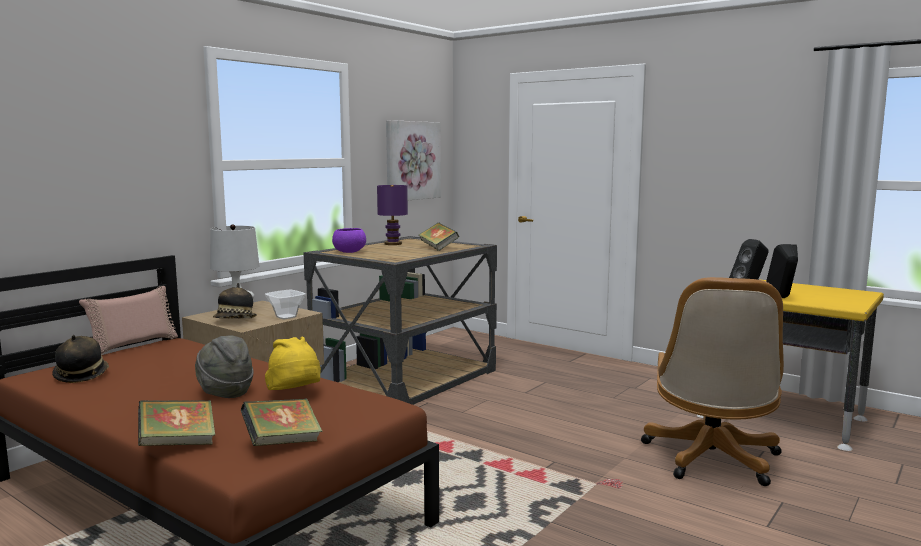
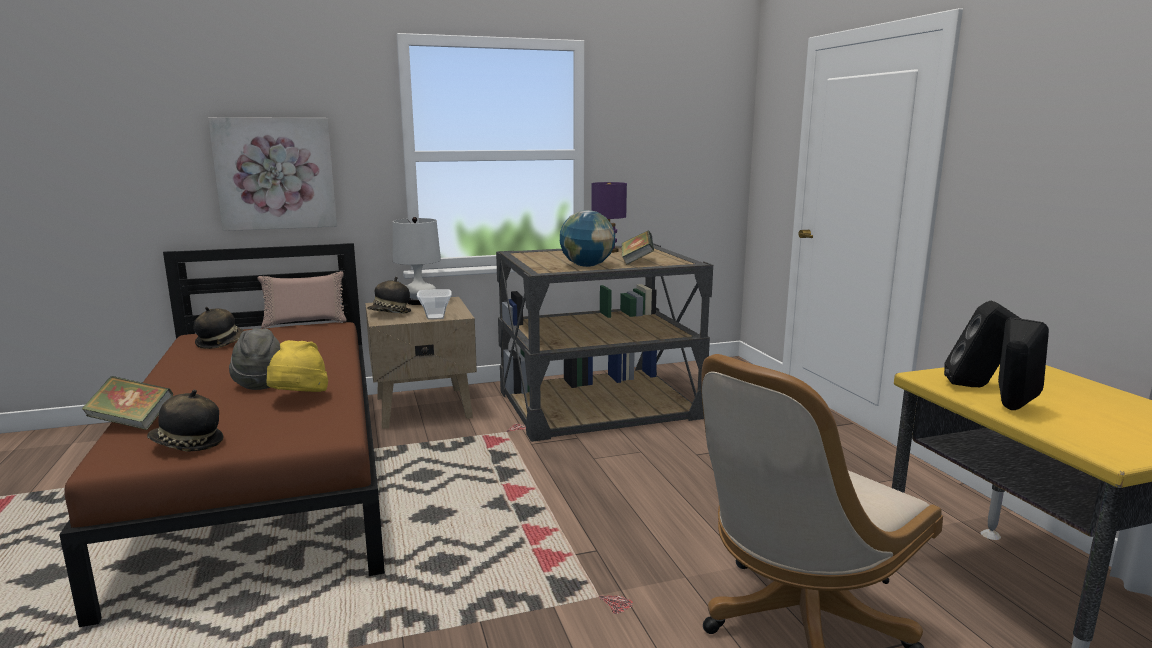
camera: 35 degrees right, 5 degrees up
(282, 443) = (187, 445): book -> hat
(349, 252) = (537, 256): purple bowl -> none
(412, 160) = (681, 153): picture -> picture (275, 173)
(413, 254) = (587, 266): none -> globe

